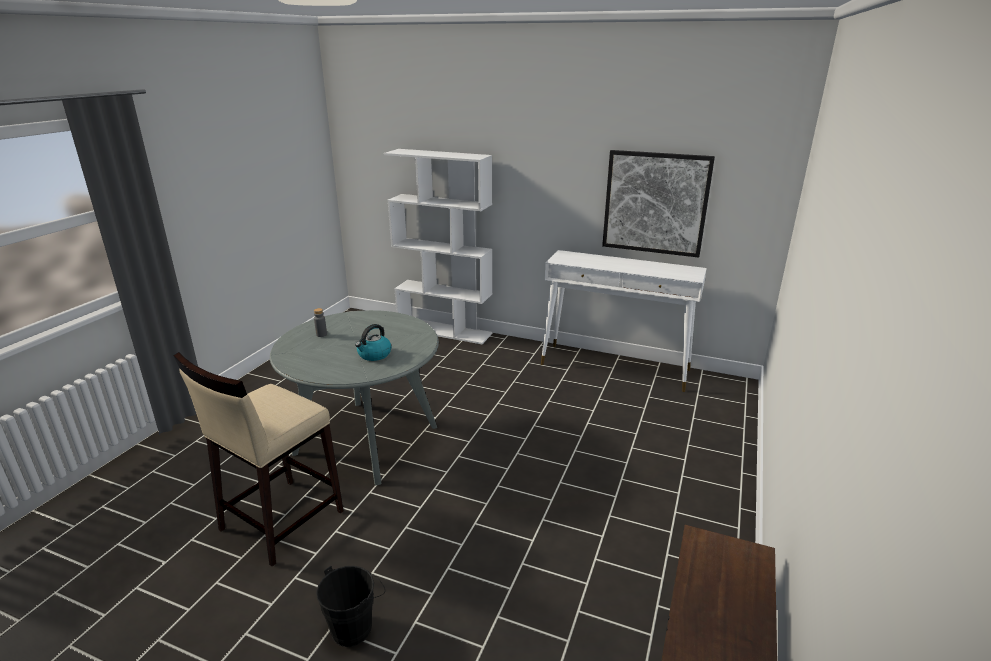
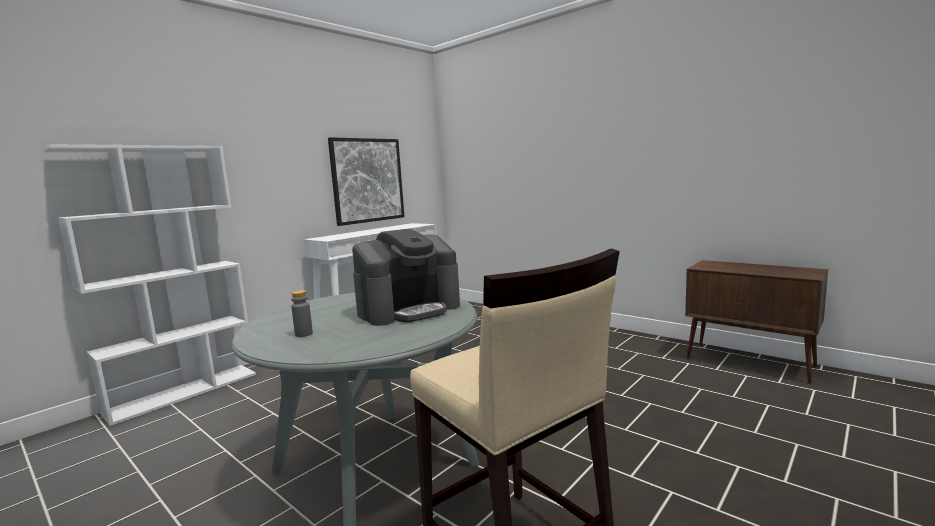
camera: 70 degrees left, 15 degrees down
(355, 626) = (711, 491): black bucket -> none
(374, 355) = (409, 309): kettle -> coffee machine

